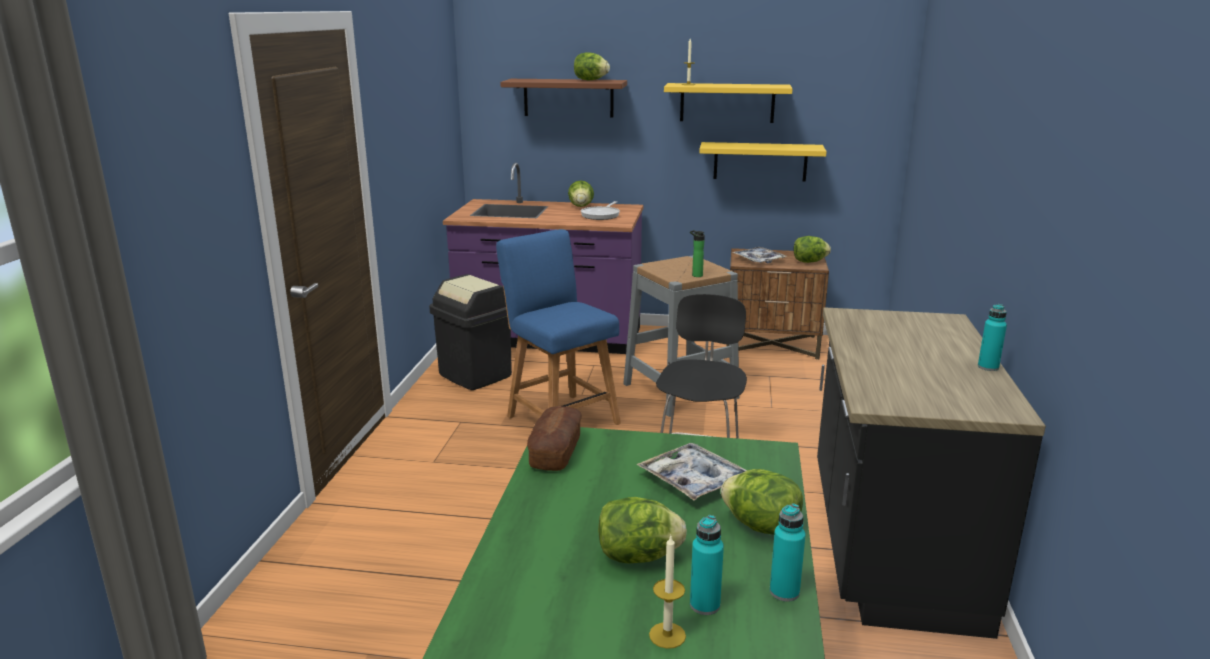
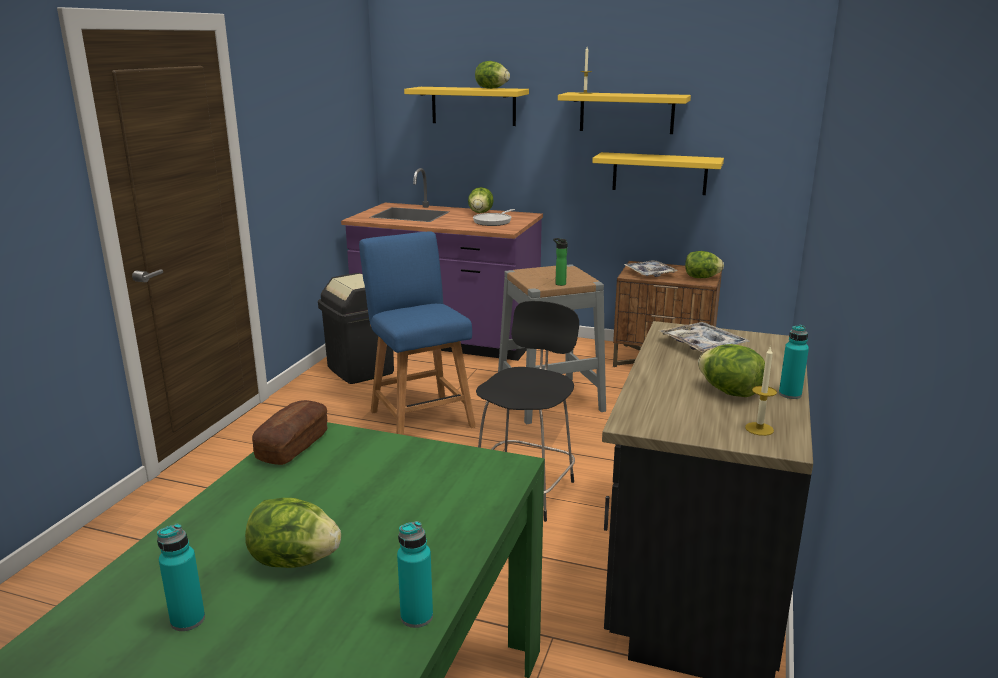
camera: 10 degrees right, 0 degrees up
(568, 98) = (473, 106): brown shelf -> yellow shelf
(667, 635) = (262, 648): candle -> candle (759, 429)
(693, 480) = (407, 487): tray -> tray (702, 345)
(704, 605) = (323, 621): turquoise bottle -> turquoise bottle (188, 620)
(761, 526) = (442, 543): lettuce -> lettuce (729, 392)

